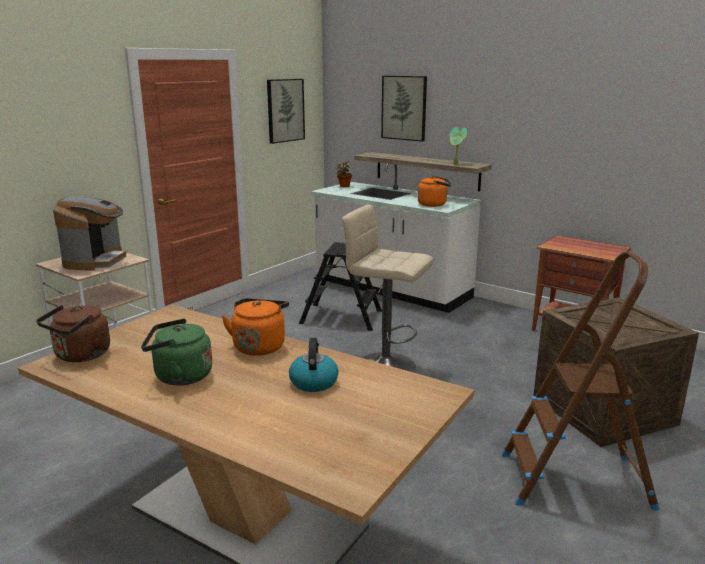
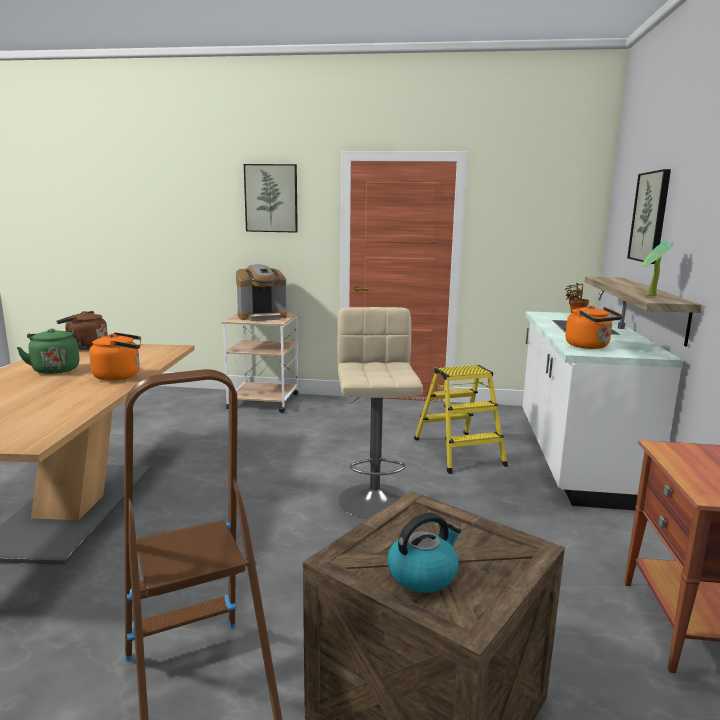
camera: 60 degrees right, 5 degrees down
(285, 110) = (535, 219): picture -> picture (271, 198)
(313, 382) = (50, 400): kettle -> kettle (423, 574)
(341, 317) = (458, 451): black step ladder -> yellow step ladder

